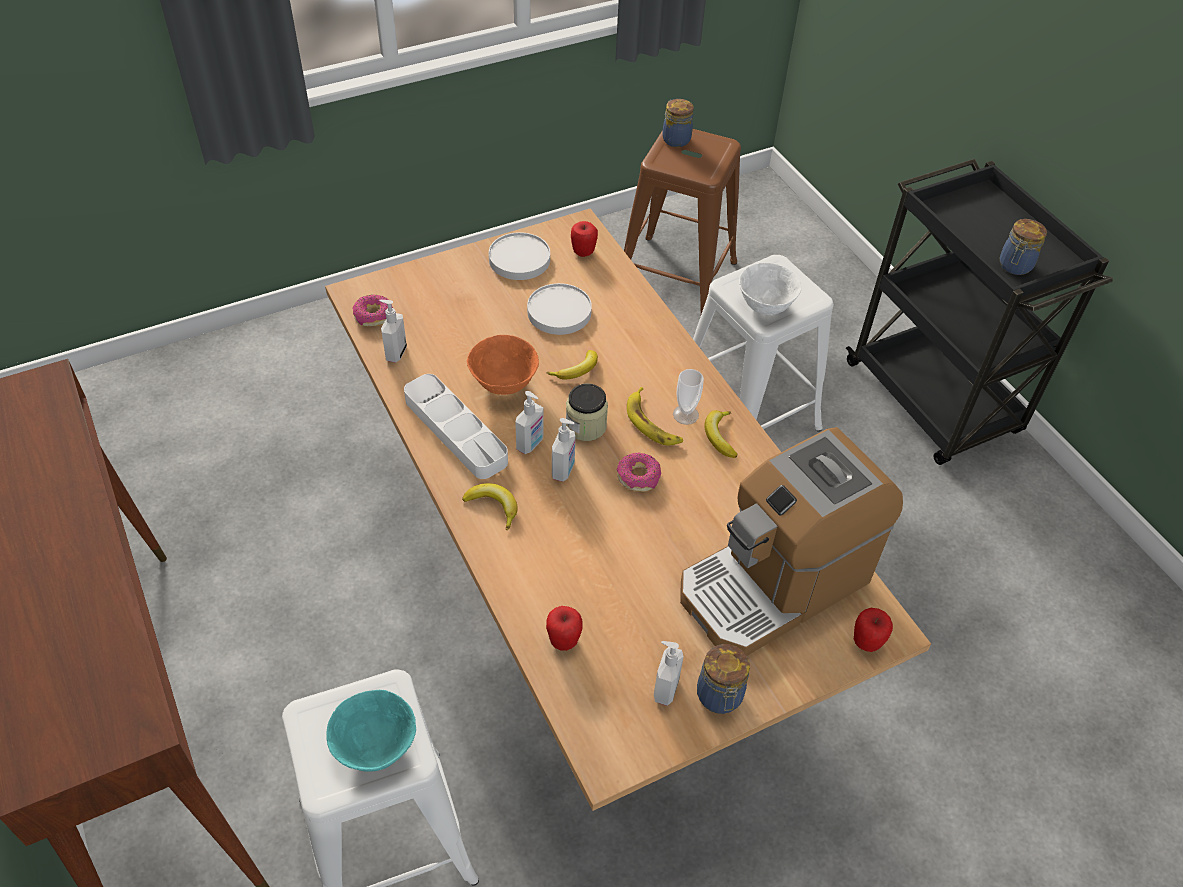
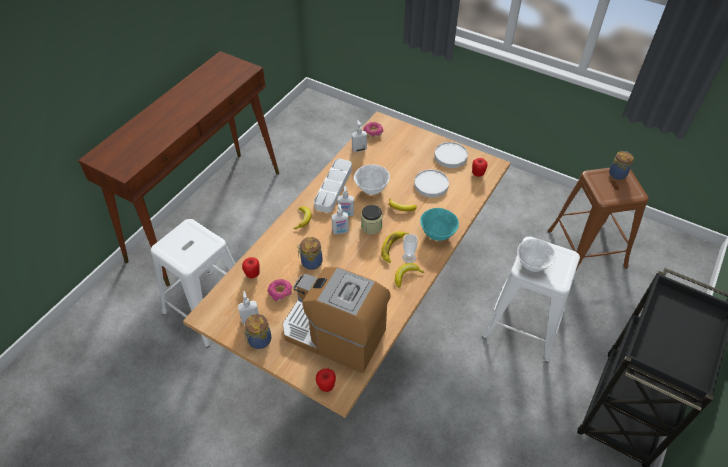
camera: 60 degrees right, 0 degrees up
(375, 747) = (186, 252): turquoise bowl -> turquoise bowl (437, 234)
(503, 385) = (371, 189): orange bowl -> white bowl
(638, 477) = (357, 258): donut -> donut (280, 292)
(1014, 266) = (659, 353): jar -> jar (310, 262)

